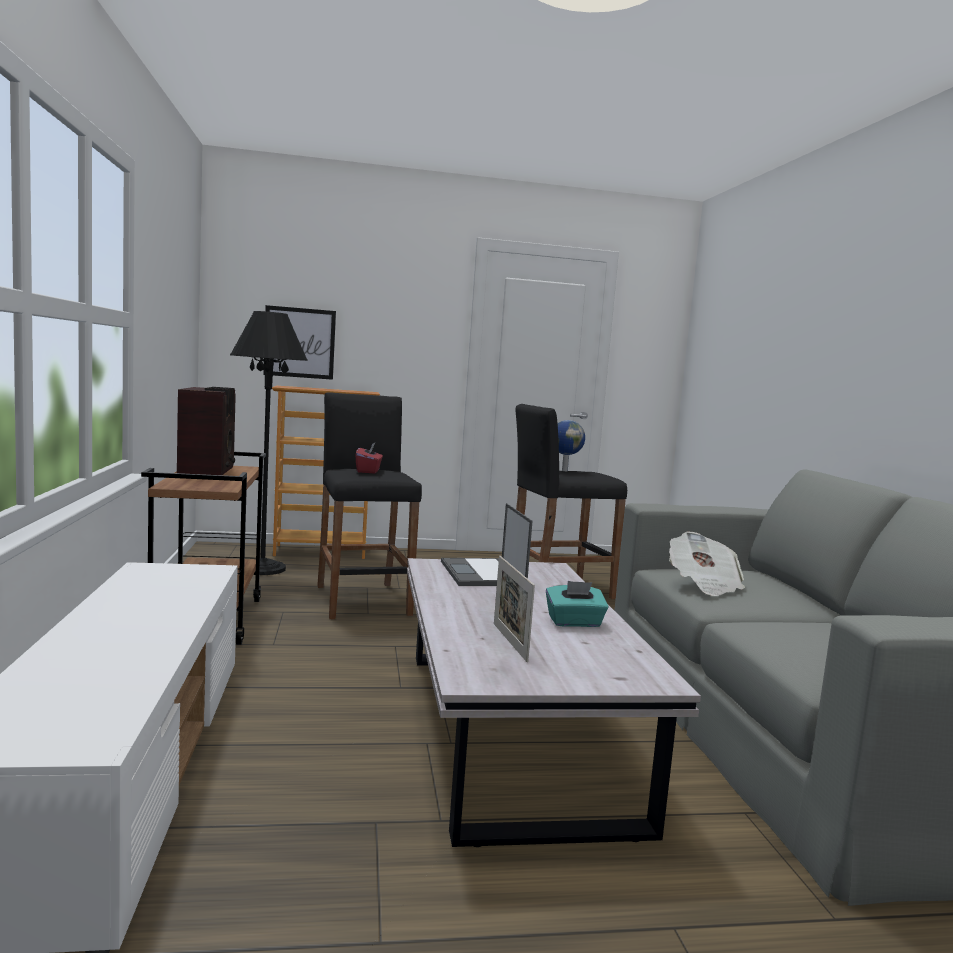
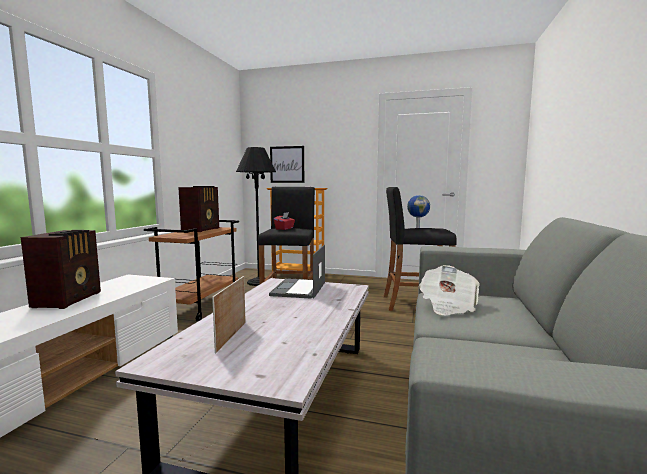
camera: 25 degrees right, 0 degrees up
(121, 613) = (69, 299): none -> radio
(574, 622) = (302, 326): turquoise tissue box -> none

